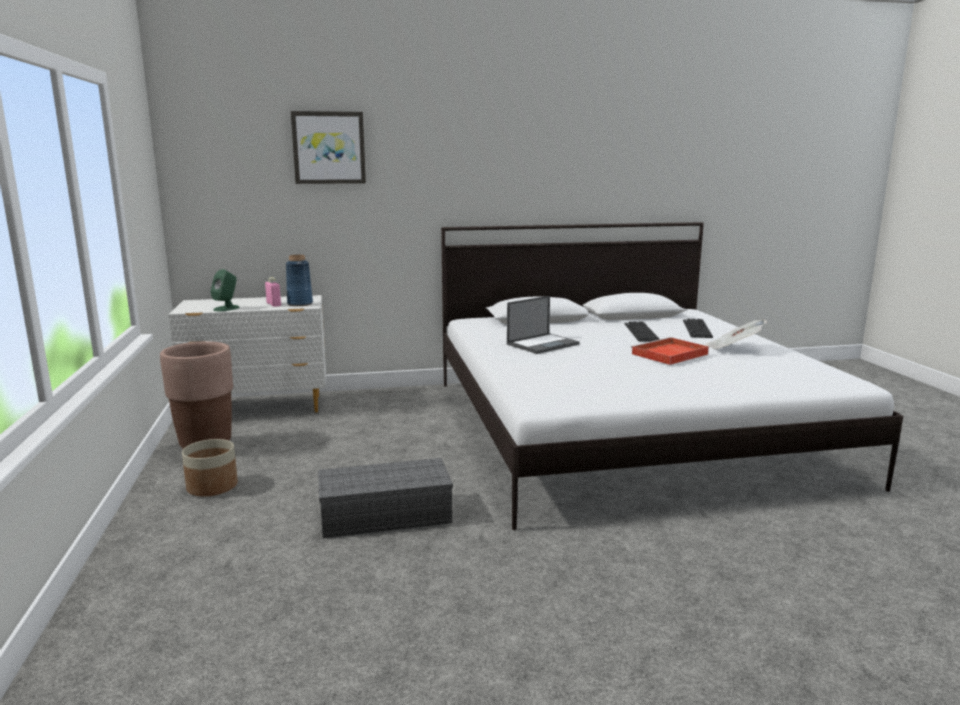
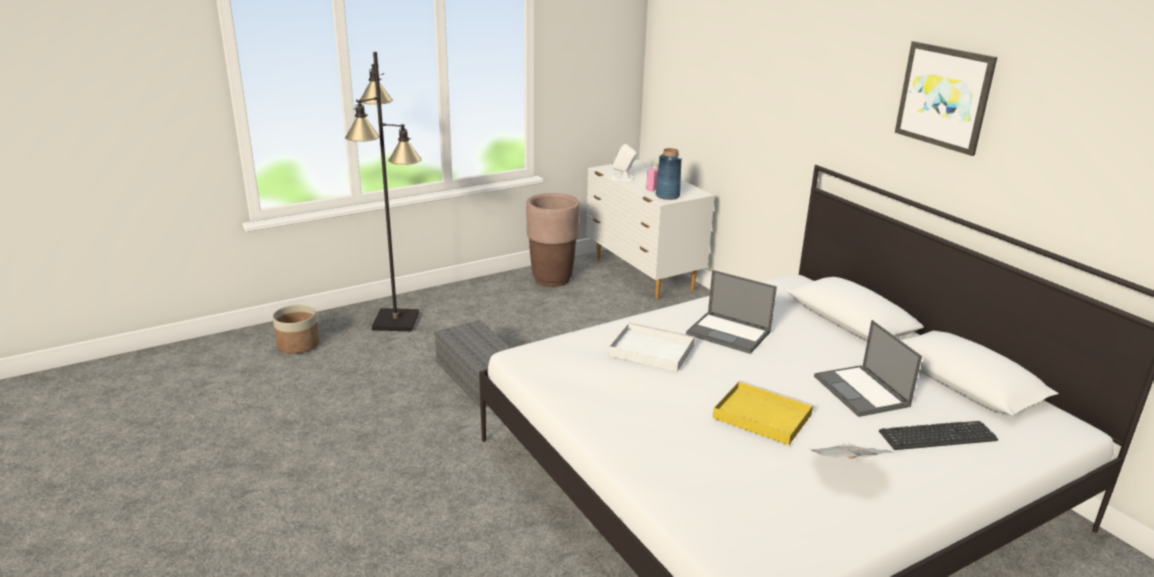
camera: 70 degrees right, 10 degrees up
(179, 556) = (396, 321): none -> black floor lamp
(212, 486) = (491, 301): planter -> planter (298, 345)
(226, 308) = (623, 178): green speaker -> white speaker
(329, 148) = (746, 48): picture -> picture (944, 97)
(561, 364) = (650, 350): none -> white tray
(641, 332) = (862, 392): keyboard -> laptop
(669, 354) = (760, 415): red tray -> yellow tray

